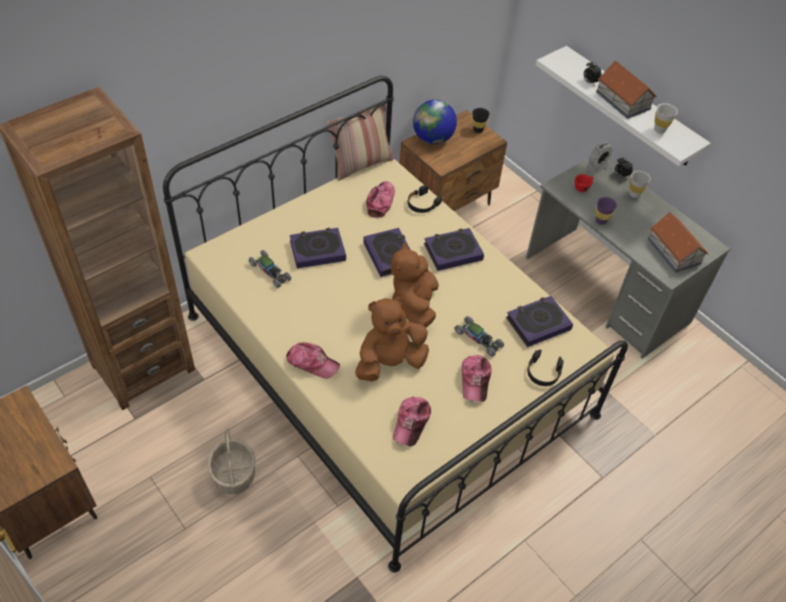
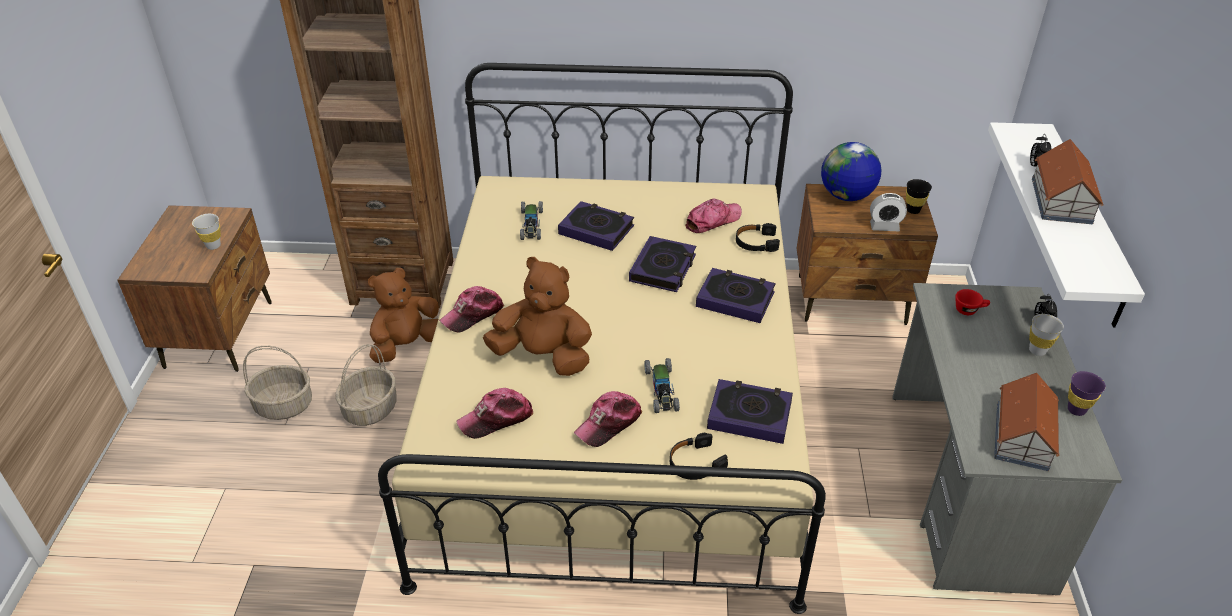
camera: 45 degrees right, 10 degrees down
(167, 516) = (284, 405): none -> basket
(312, 363) = (473, 314): cap -> cap turned 75 degrees clockwise
(361, 164) = (733, 181): pillow -> none
(414, 305) = (632, 322): brown plush toy -> brown plush toy (407, 345)
(596, 167) = (1016, 300): alarm clock -> alarm clock (884, 227)
(601, 221) = (951, 353): purple cup -> purple cup (1076, 410)
(659, 130) = (1077, 248): white cup -> white cup (213, 245)

